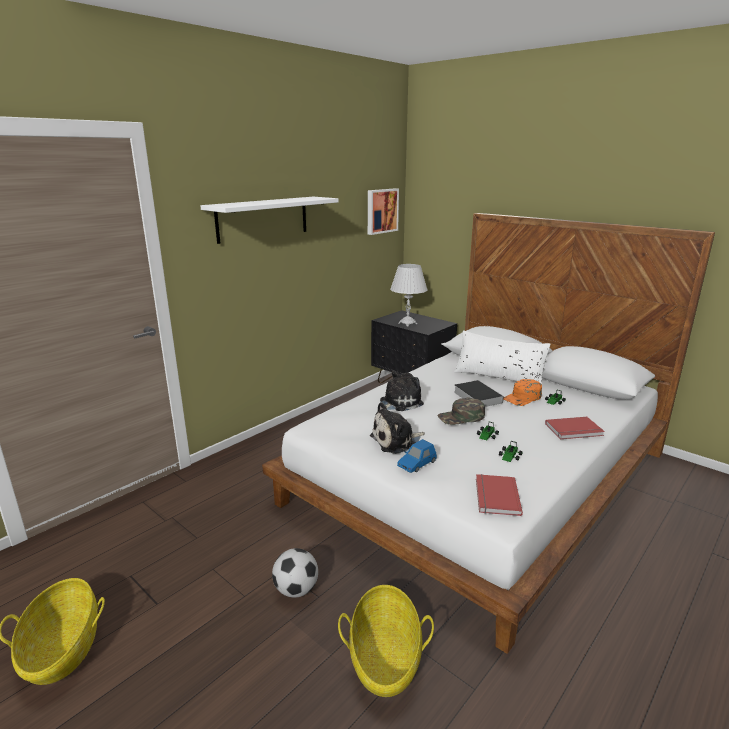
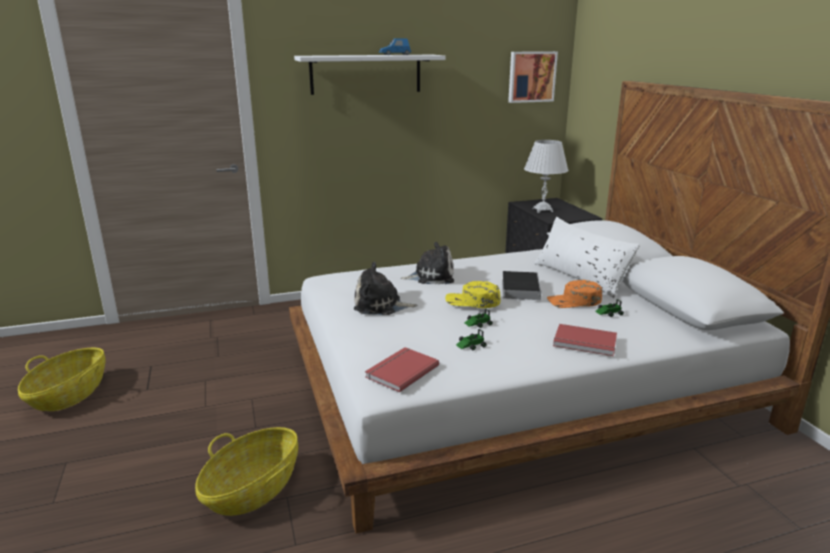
camera: 30 degrees right, 0 degrees up
(296, 590) = (245, 416): football -> none
(417, 464) = (370, 327): blue toy car -> blue toy car (395, 55)
(461, 417) = (472, 301): green cap -> yellow cap

